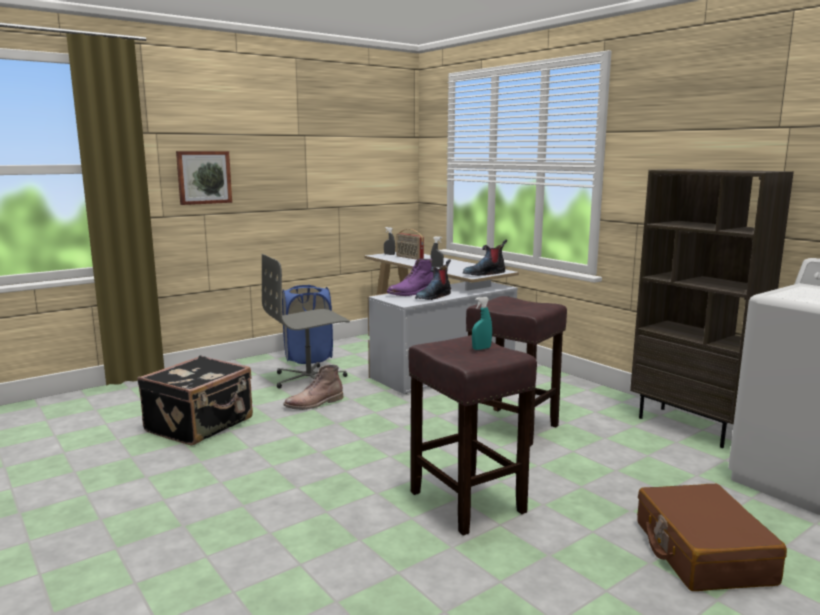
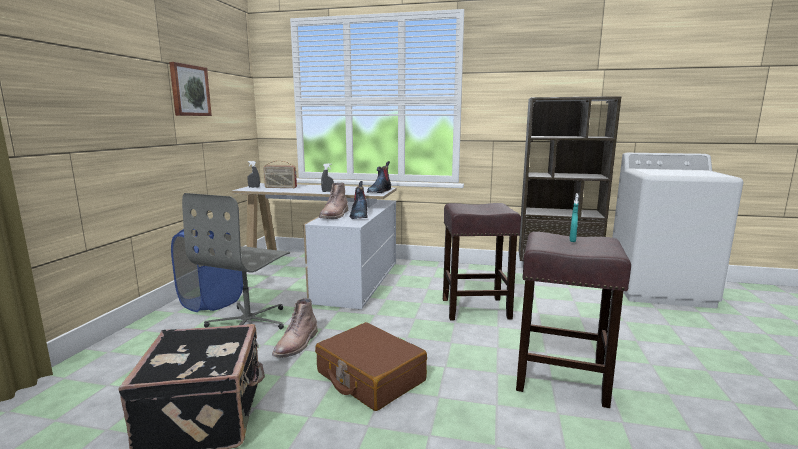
camera: 40 degrees left, 0 degrees up
(204, 177) = (66, 103): picture -> picture (189, 90)
(412, 293) = (335, 216): purple boot -> brown boot
(702, 552) = (706, 350): brown suitcase -> brown suitcase (370, 377)

